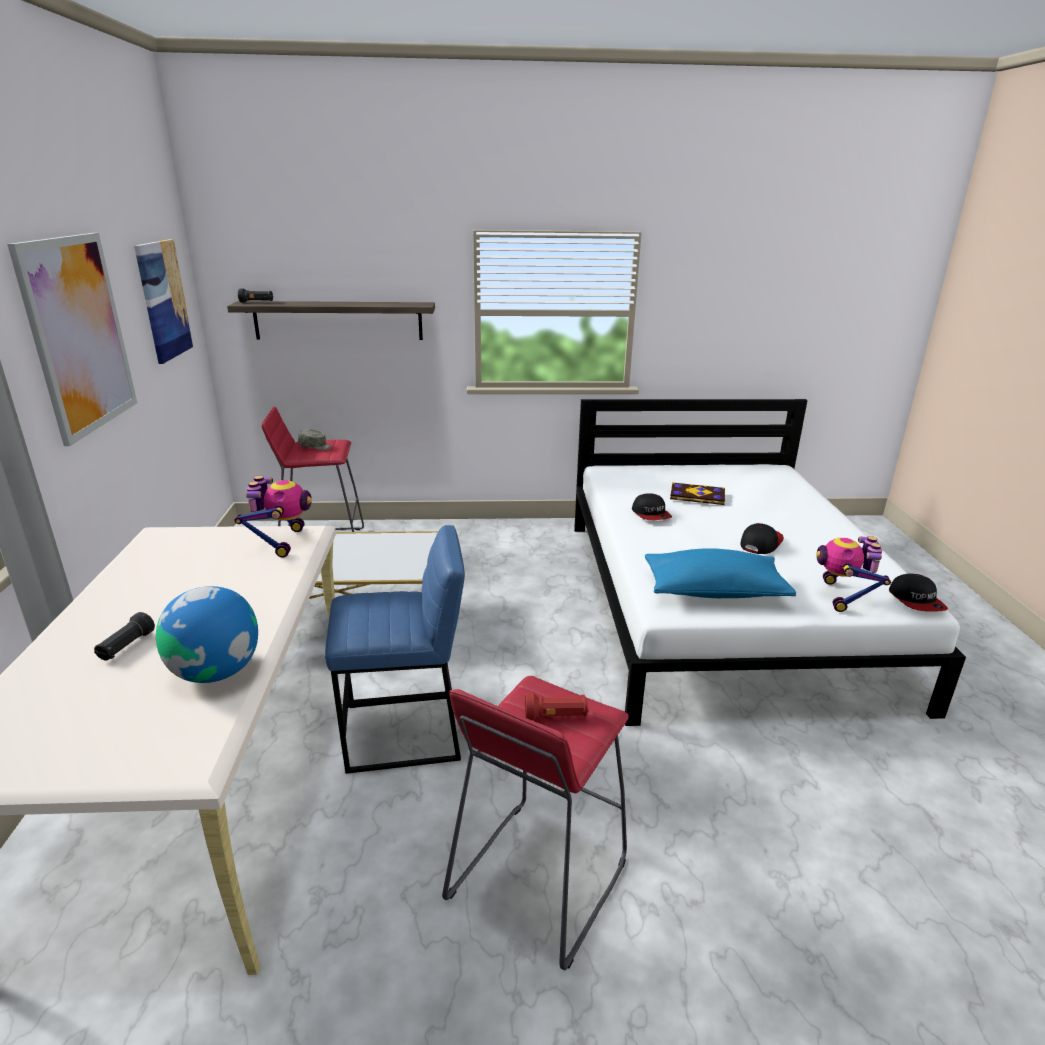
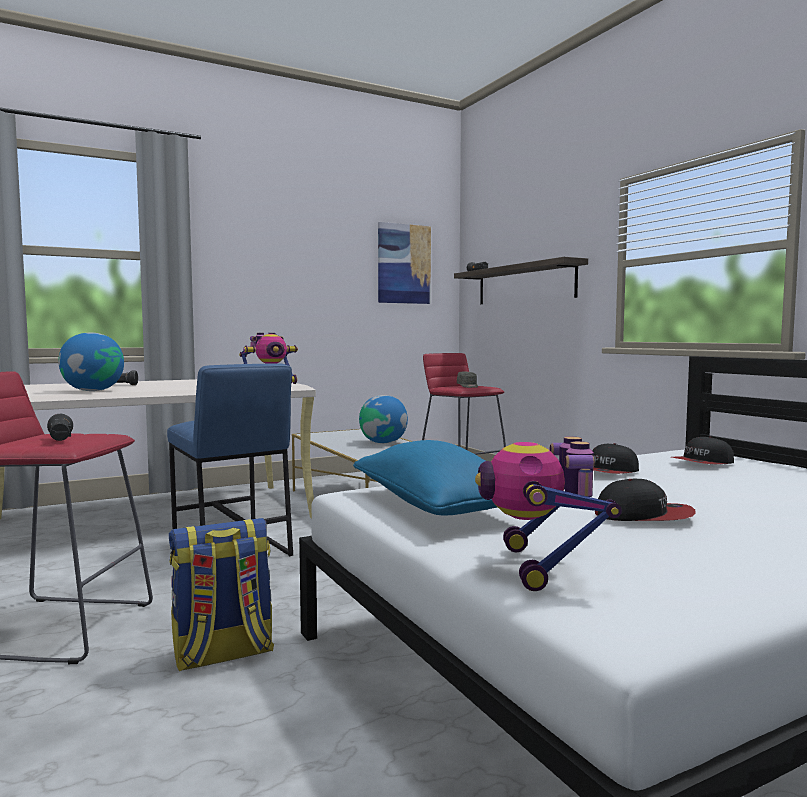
camera: 65 degrees right, 20 degrees down
(79, 335) = (289, 259): picture -> none
(342, 547) = (383, 442): none -> globe
(556, 716) = (60, 440): red flashlight -> black flashlight
(644, 772) = (222, 654): none -> backpack
(697, 496) = (726, 481): book -> none
(842, 596) = (541, 567): toy robot -> toy robot turned 75 degrees counterclockwise
(916, 600) = (641, 628): cap -> cap (702, 463)

